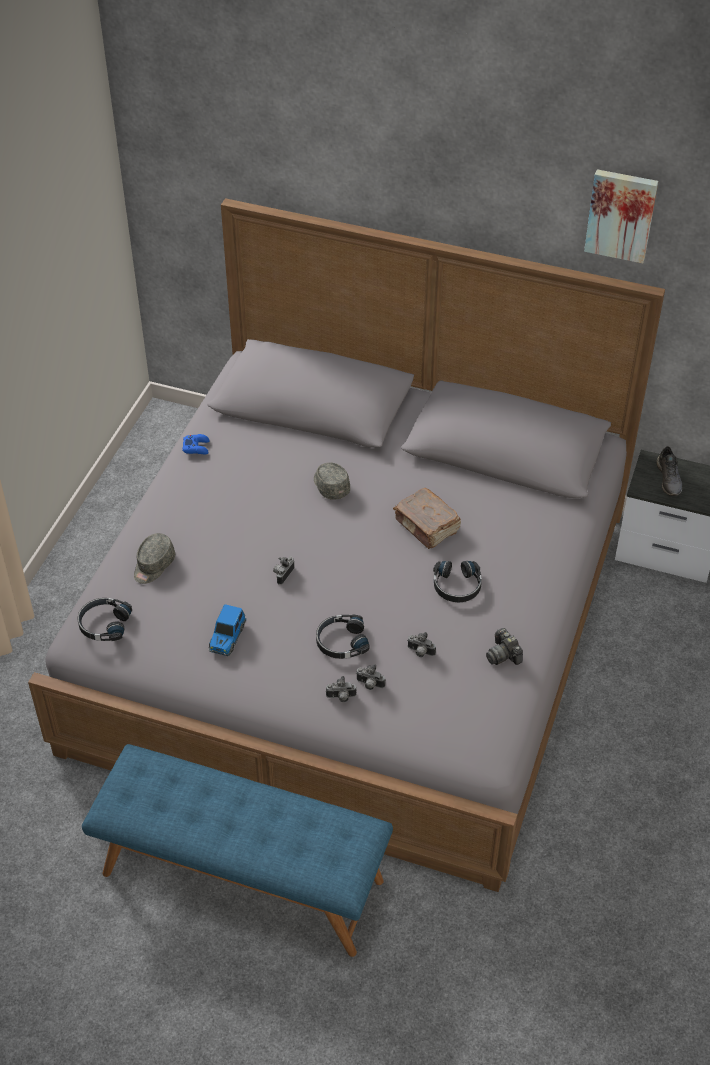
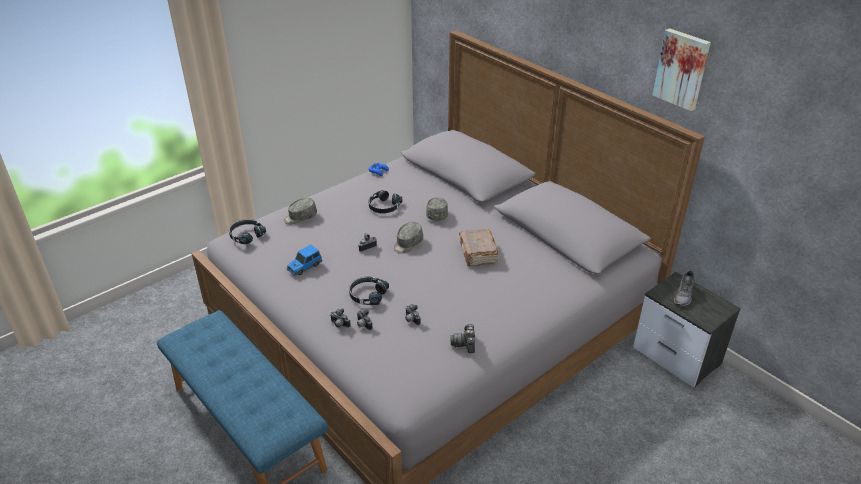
camera: 30 degrees right, 10 degrees down
(330, 547) = (407, 243): none -> grey cap
(457, 586) = (468, 293): black headphones -> black headphones (384, 206)

